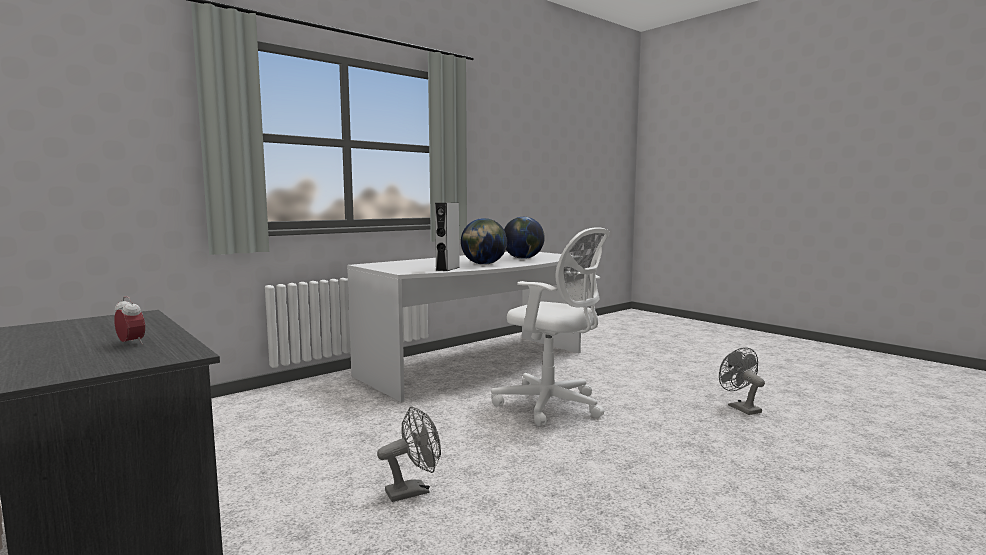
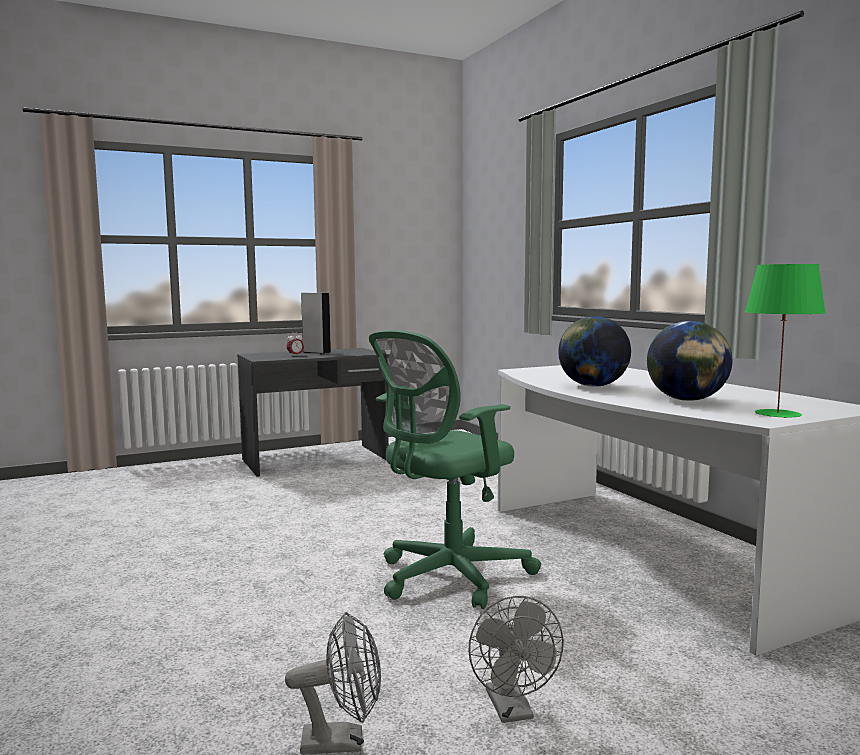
camera: 105 degrees right, 0 degrees up
(413, 491) = (307, 508): grey fan -> grey fan (513, 711)
(447, 269) = (541, 377): grey speaker -> grey speaker (316, 352)
(549, 254) = (778, 414): none -> green table lamp
(552, 406) = (447, 577): white office chair -> green office chair

